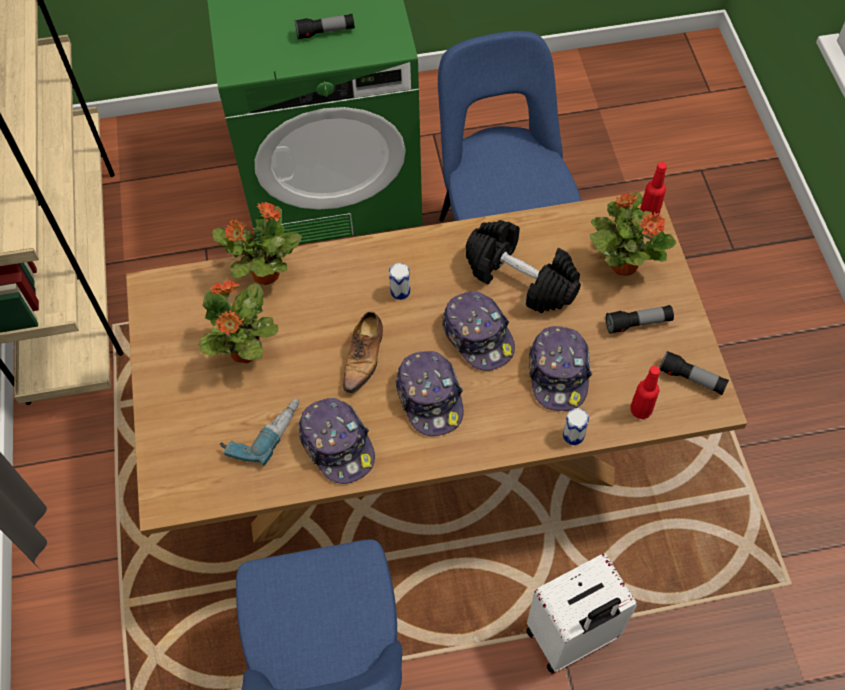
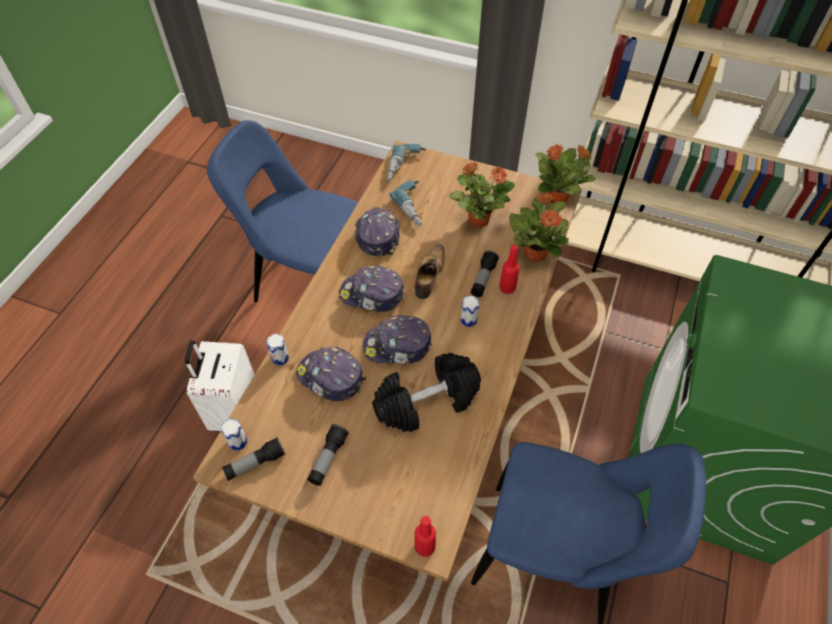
camera: 120 degrees right, 5 degrees down
(193, 484) = (405, 167): none -> power drill
(325, 32) = (755, 351): flashlight -> flashlight (483, 279)
(337, 445) = (377, 235): cap -> cap turned 90 degrees clockwise
(364, 357) = (429, 275): shoe -> shoe turned 60 degrees clockwise
(623, 264) = (388, 486): potted plant -> potted plant (558, 198)
(640, 410) = (262, 411): red bottle -> red bottle (507, 288)
(686, 408) = (238, 442): none -> can

